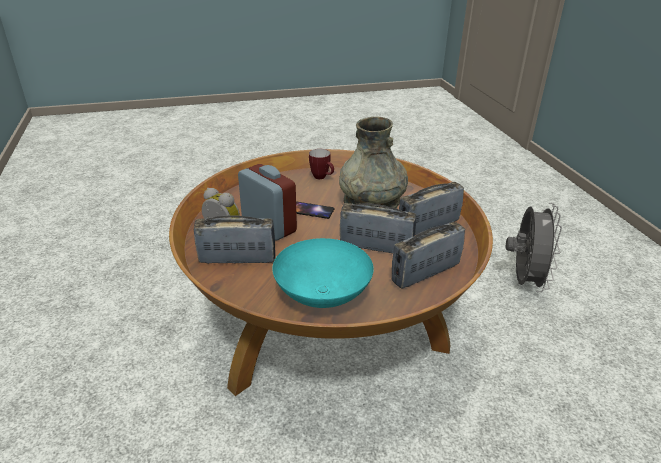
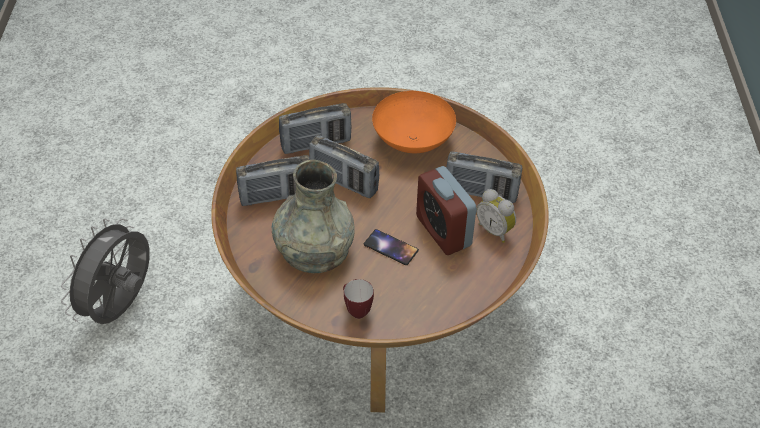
camera: 165 degrees left, 15 degrees up
(321, 295) = (414, 142): turquoise bowl -> orange bowl

